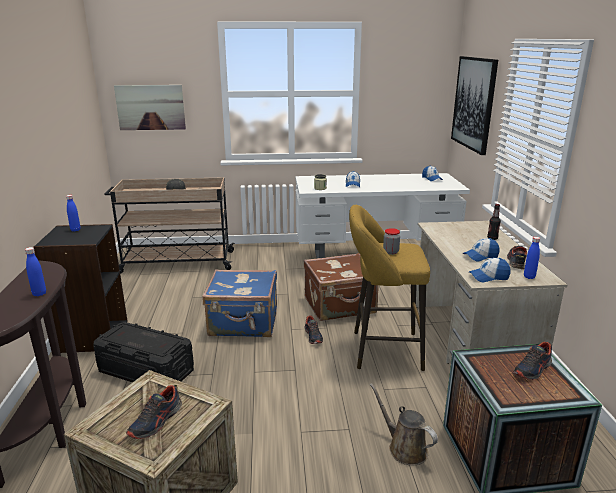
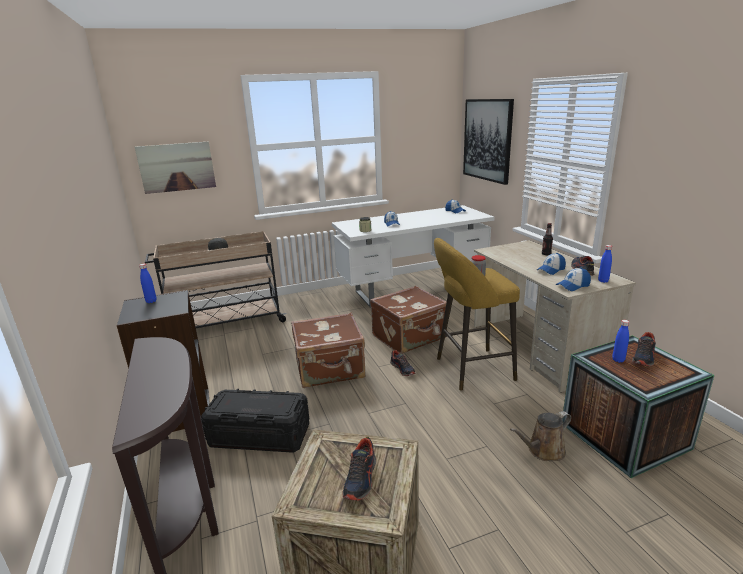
camera: 15 degrees left, 0 degrees up
(39, 294) = (176, 372): blue bottle -> blue bottle (618, 360)
(244, 323) = (330, 370): blue suitcase -> brown suitcase
(404, 448) = (543, 451): brown watering can -> brown watering can turned 60 degrees counterclockwise

